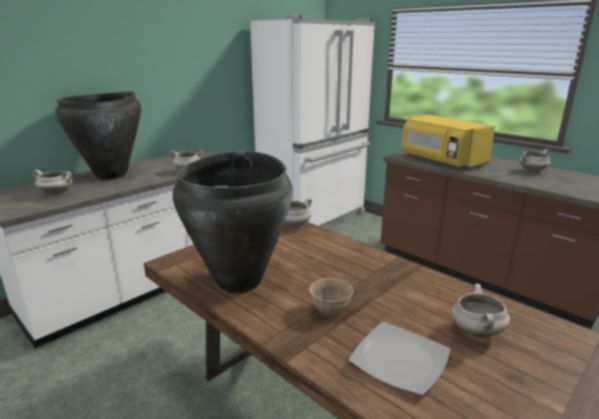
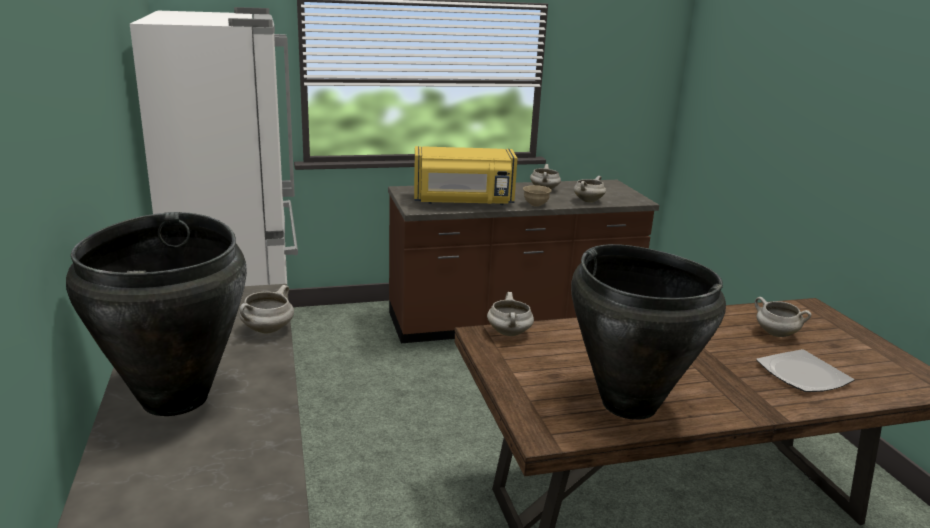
camera: 60 degrees left, 0 degrees up
(57, 193) = (212, 470): white cooking pot -> white cooking pot (588, 201)
(330, 310) = (716, 376): beige bowl -> beige bowl (535, 205)

